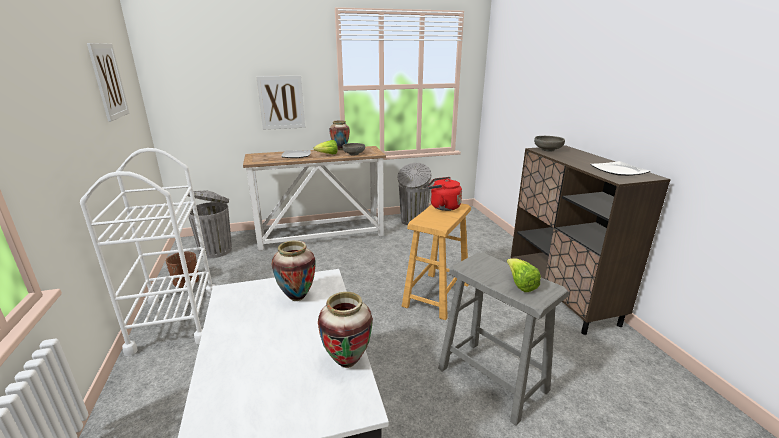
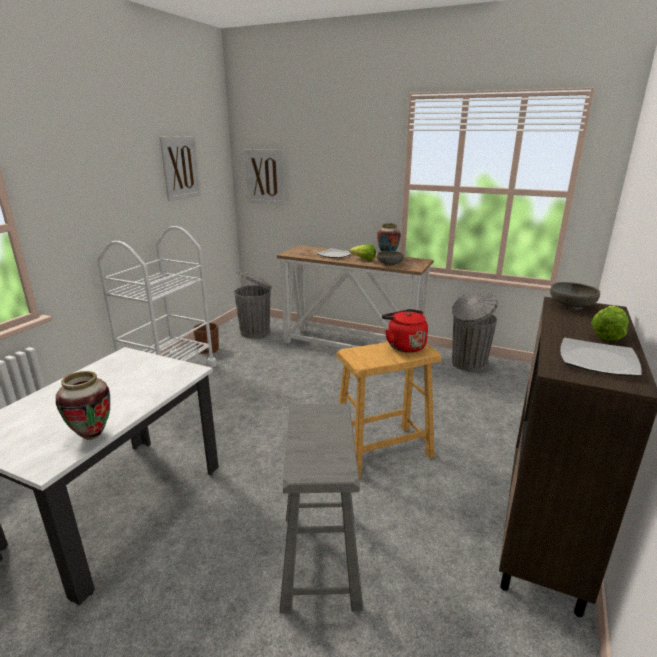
camera: 40 degrees right, 0 degrees up
(281, 102) = (342, 197): picture -> picture (265, 177)
(297, 297) = (148, 376): vase -> none
(520, 284) = (317, 451): lettuce -> lettuce (606, 334)

